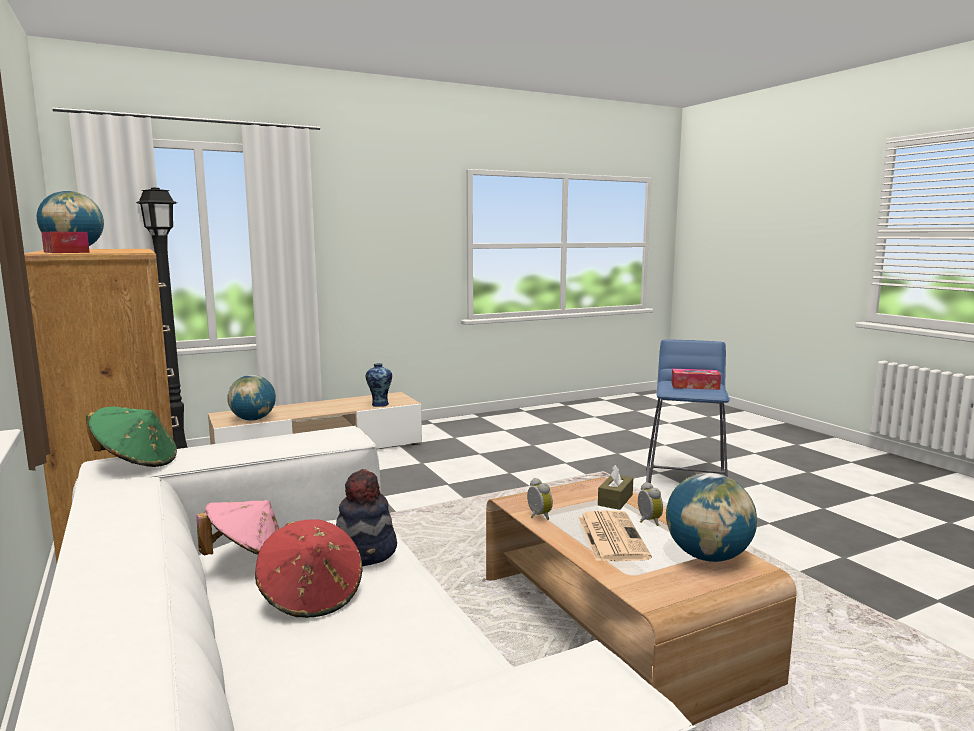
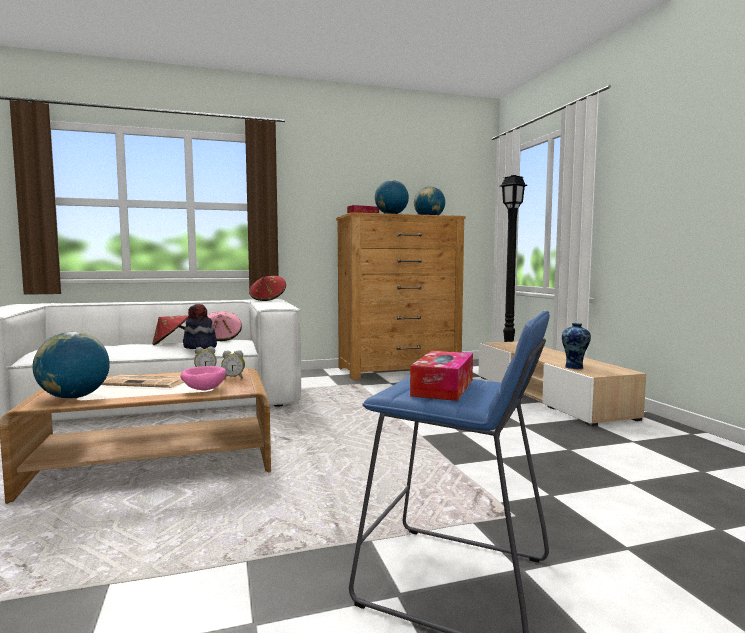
camera: 100 degrees right, 5 degrees down
(136, 463) = (268, 299): green hat -> red hat
(253, 419) = (504, 347): globe -> globe (391, 214)
(615, 500) = (203, 389): brown tissue box -> pink bowl
(647, 521) = (151, 392): alarm clock -> alarm clock (233, 378)

